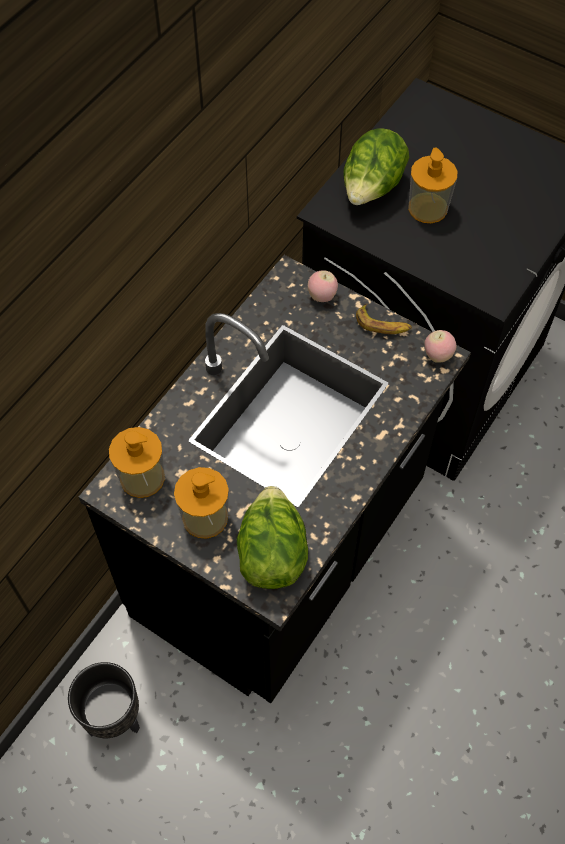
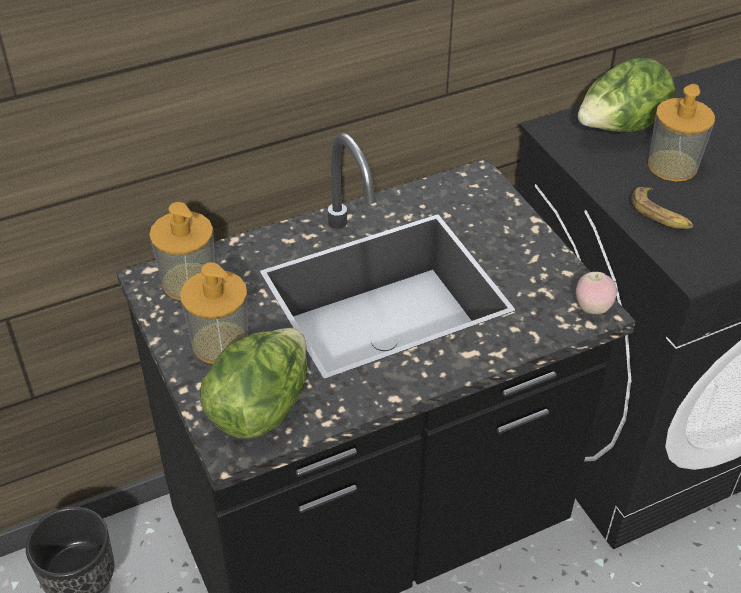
camera: 30 degrees right, 15 degrees down
(322, 296) = (500, 207): apple -> none
(383, 324) = (549, 256): banana -> banana (660, 215)

